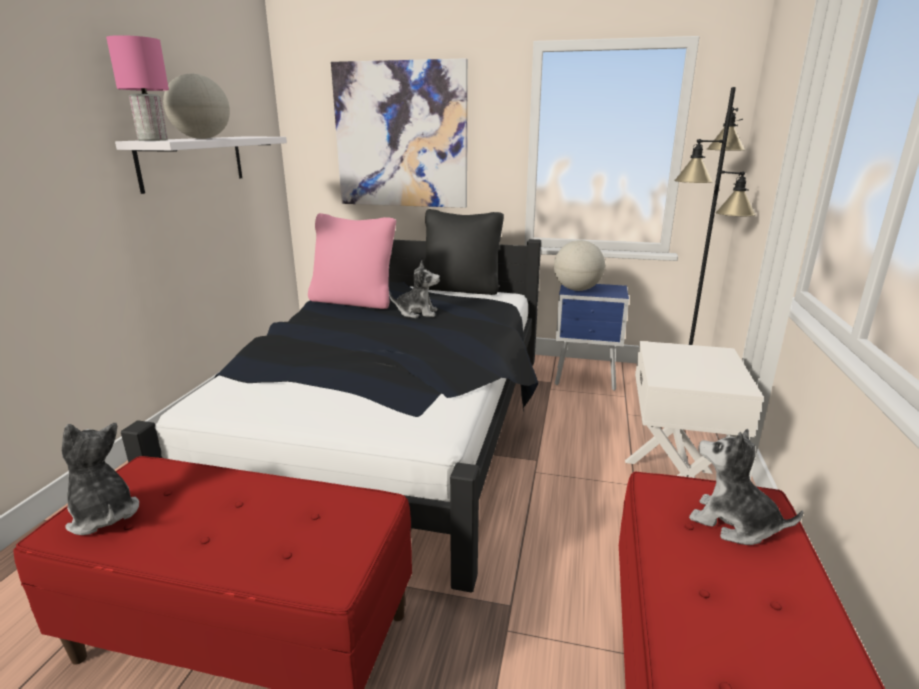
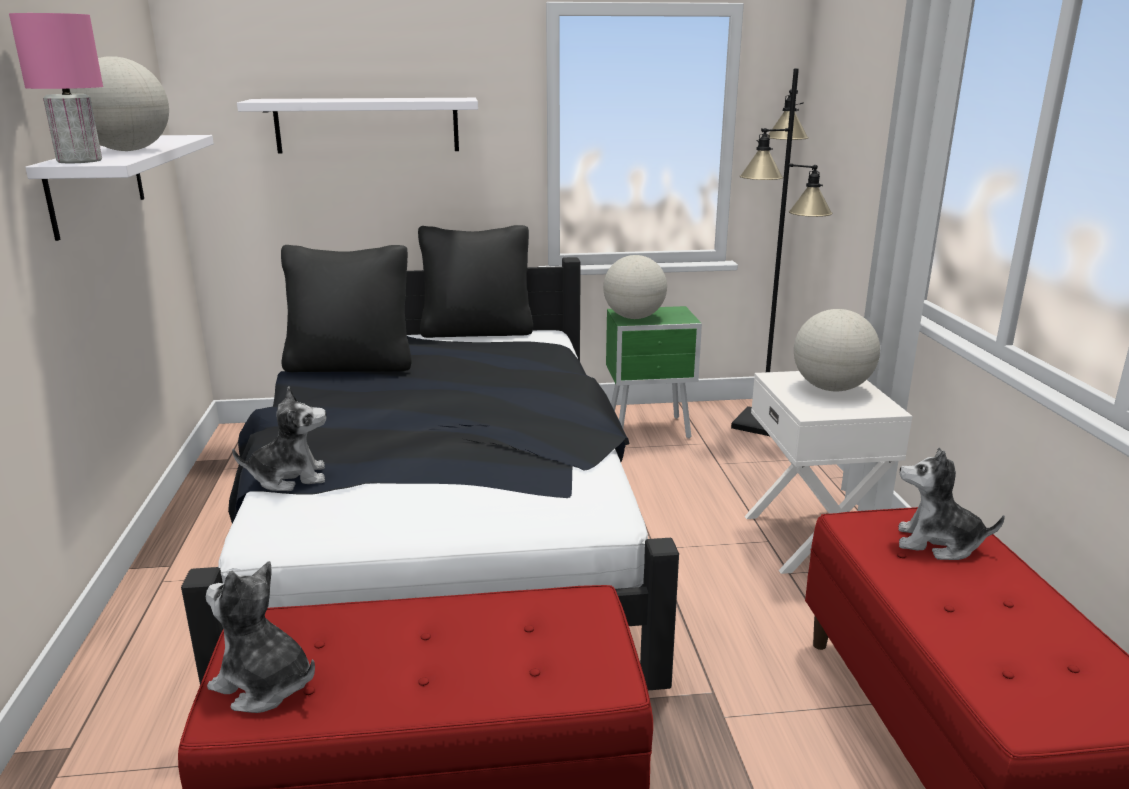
camera: 20 degrees left, 0 degrees up
(354, 301) = (351, 365): pink pillow -> black pillow
(401, 136) = (367, 125): picture -> white shelf
(417, 313) = (453, 371): plush toy -> plush toy (290, 478)
(586, 380) = (650, 430): blue nightstand -> green nightstand
(700, 362) = (831, 388): none -> globe

